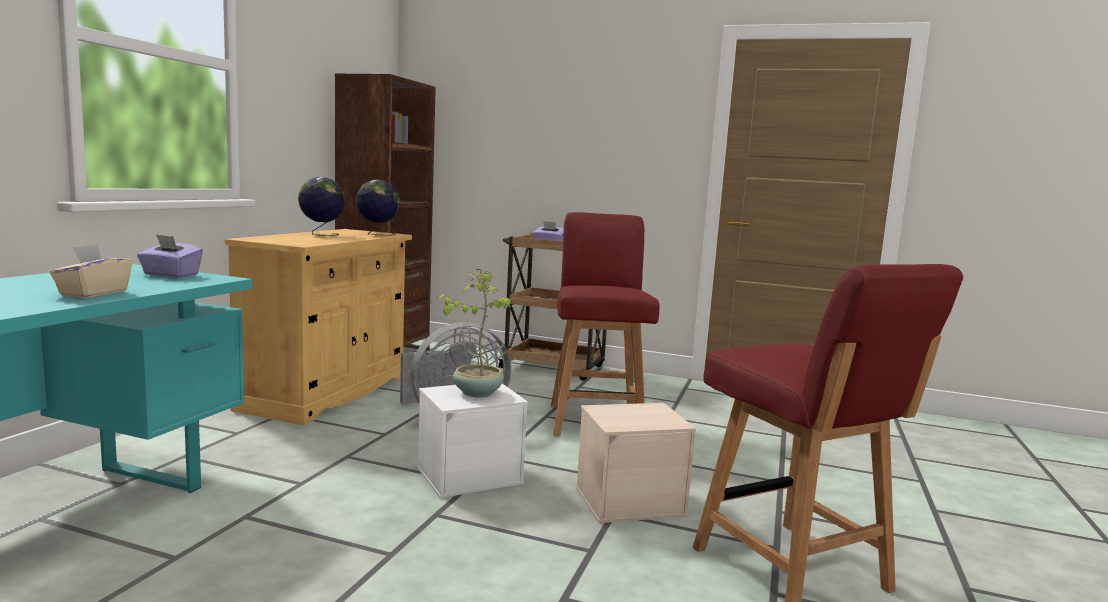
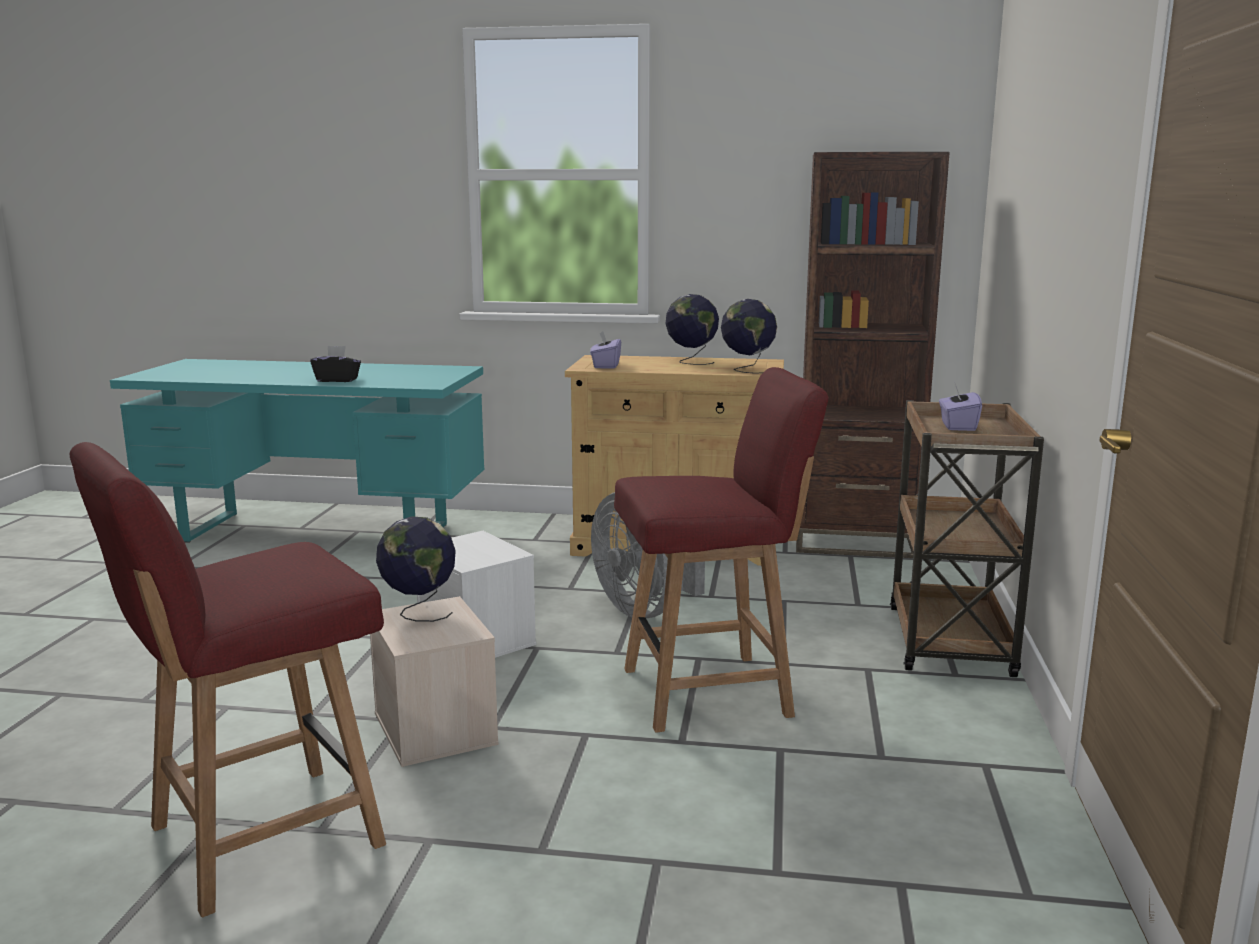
camera: 80 degrees right, 5 degrees up
(93, 293) = (337, 380): beige tissue box -> black tissue box
(170, 275) = (433, 377): purple tissue box -> purple tissue box (605, 366)
(477, 392) = (479, 551): potted plant -> none
(612, 417) = (419, 612): none -> globe

